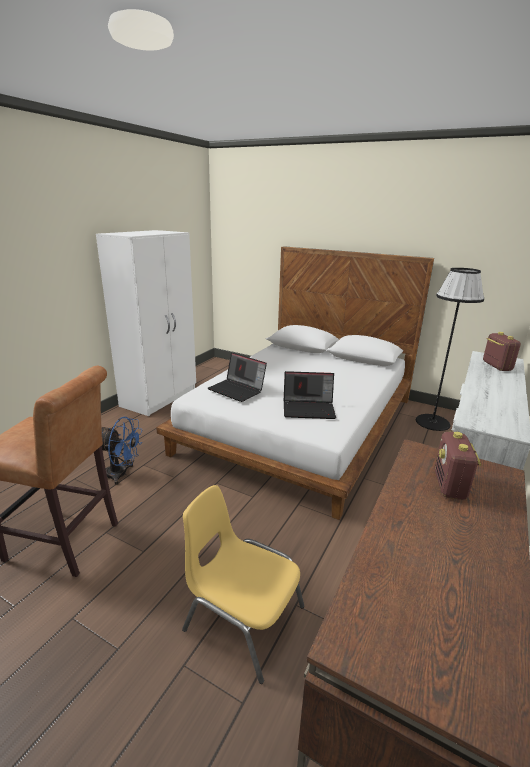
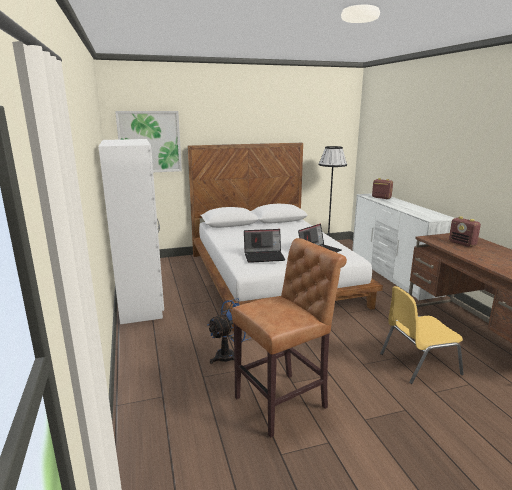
camera: 45 degrees left, 5 degrees down
(248, 239) = (149, 142): none -> picture

